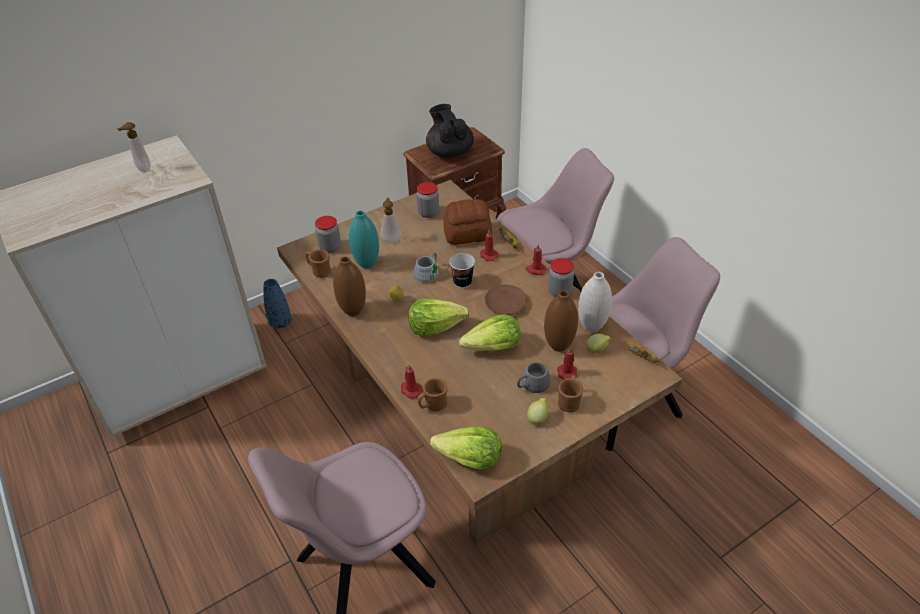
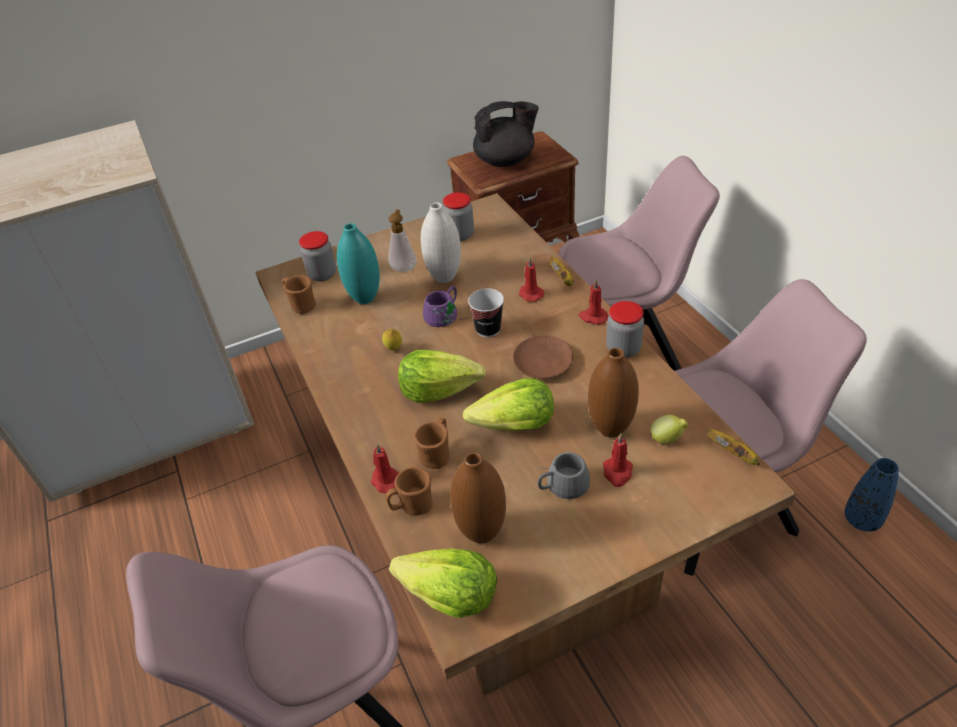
camera: 10 degrees right, 0 degrees up
(142, 170) = (76, 160): soap dispenser -> none
(280, 323) = (285, 370): blue vase -> blue vase (862, 520)
(353, 311) = (332, 361): brown vase -> brown vase (481, 532)
(430, 274) = (446, 315): grey mug -> purple mug
(449, 152) = (506, 161): black teapot -> black teapot turned 90 degrees clockwise
(467, 234) = (506, 264): bread -> none
(537, 418) = (563, 539): lemon -> none
(569, 402) = (615, 517): brown mug -> brown mug (437, 454)
(591, 327) = (663, 404): white vase -> white vase (444, 277)

